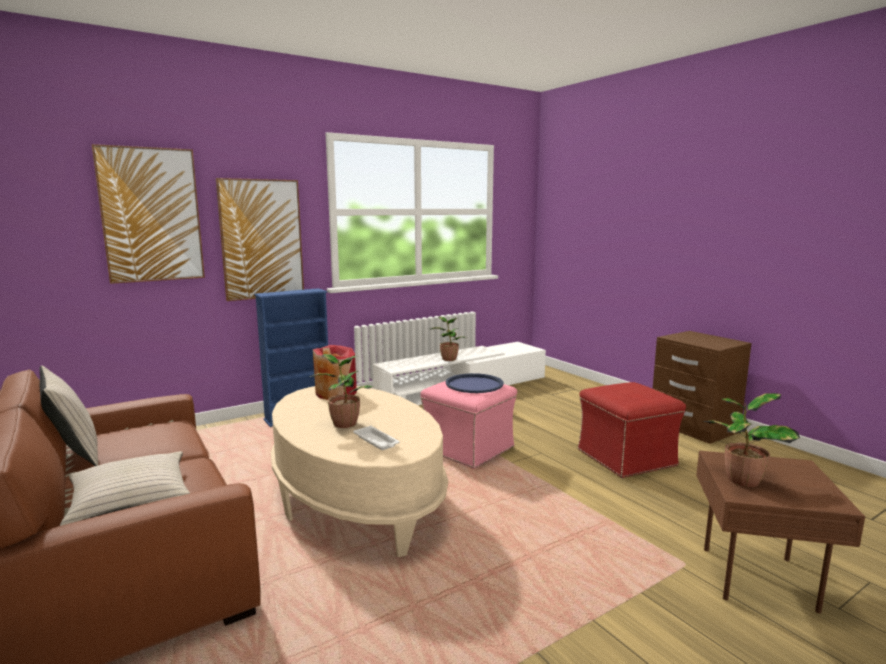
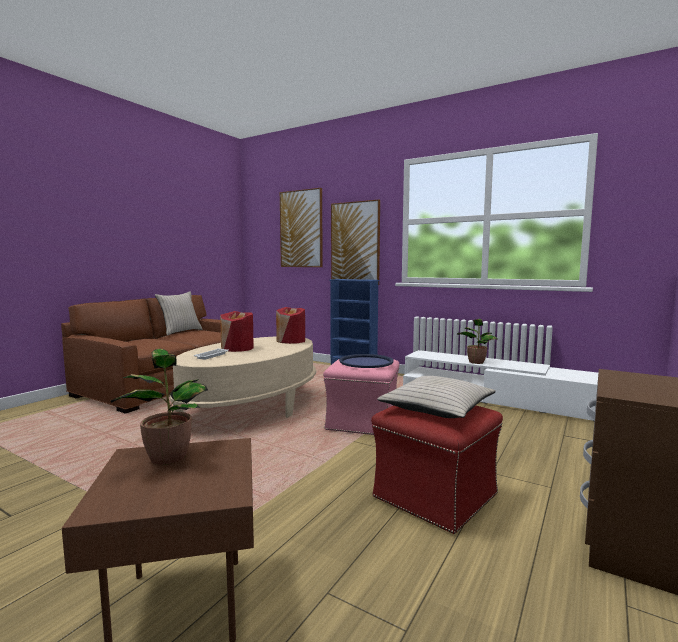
camera: 65 degrees right, 5 degrees down
(130, 500) = (133, 343): beige pillow -> beige pillow (437, 408)
(343, 423) = (237, 348): potted plant -> red vase

